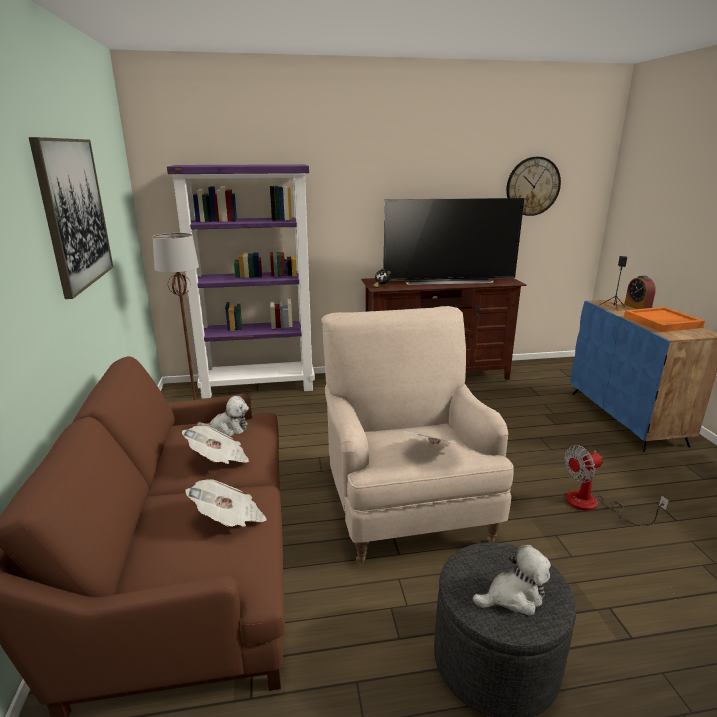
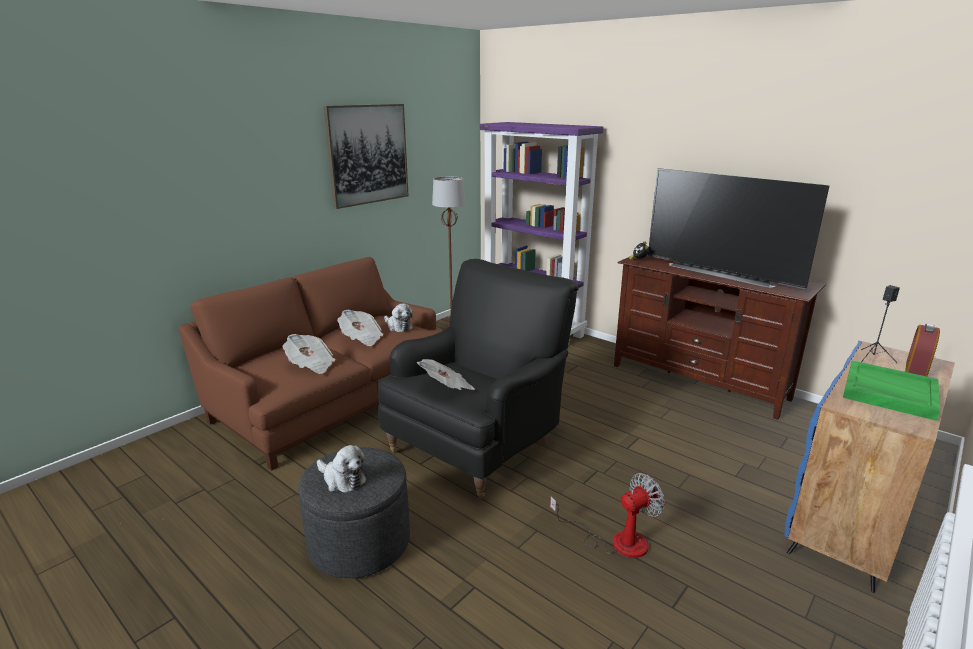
camera: 50 degrees right, 0 degrees up
(406, 506) = (476, 445): beige armchair -> black armchair
(532, 186) = (887, 172): wall clock -> none
(593, 505) = (616, 541): fan -> fan turned 120 degrees clockwise
(662, 322) = (888, 392): orange tray -> green tray

